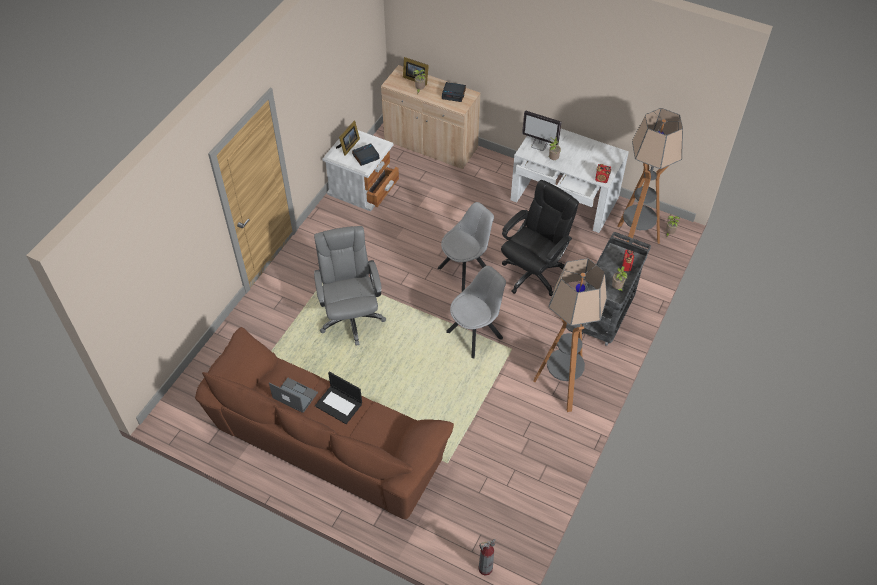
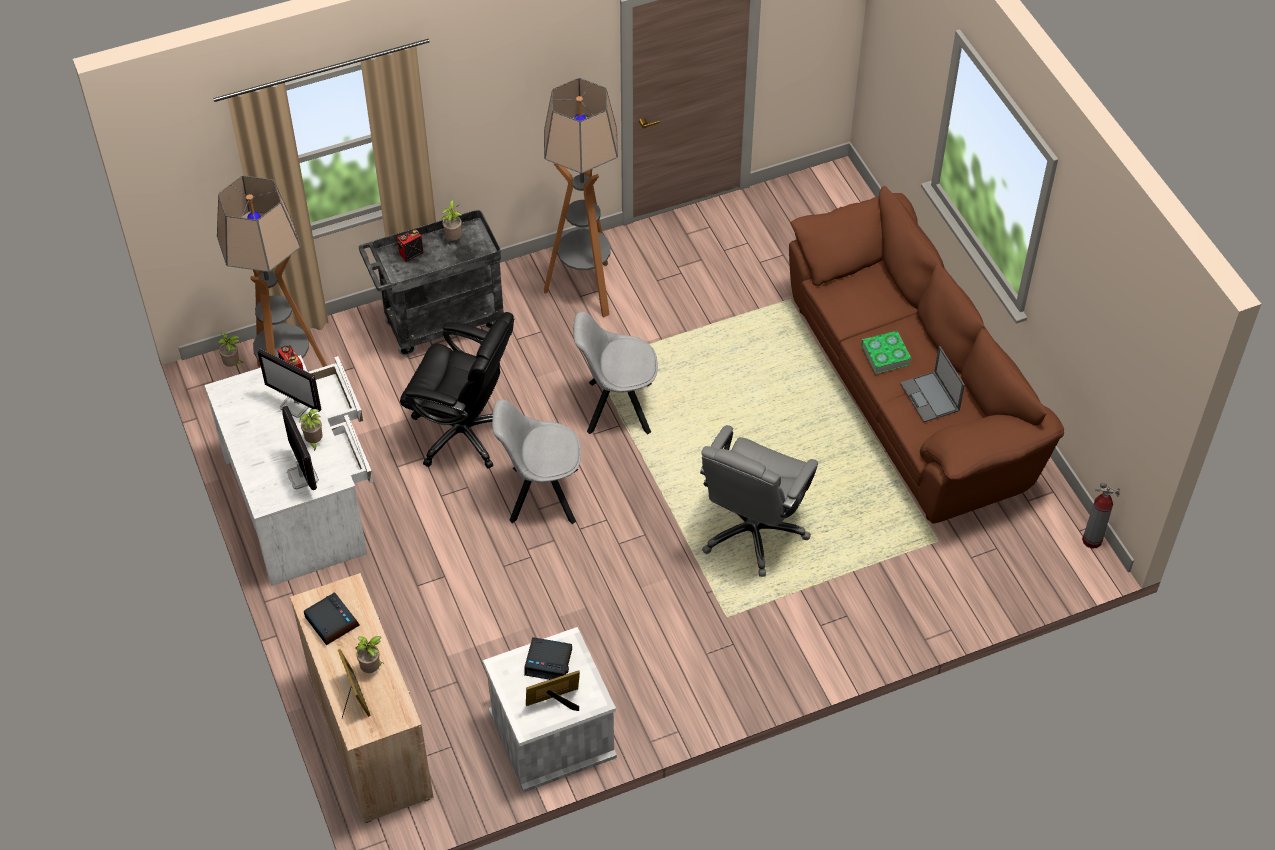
camera: 140 degrees left, 0 degrees up
(339, 404) = (885, 355): laptop -> book
(485, 568) = (840, 194): fire extinguisher -> fire extinguisher (1091, 540)
(533, 273) = (462, 432): black office chair -> black office chair turned 150 degrees counterclockwise
(580, 168) = (297, 405): none -> monitor

